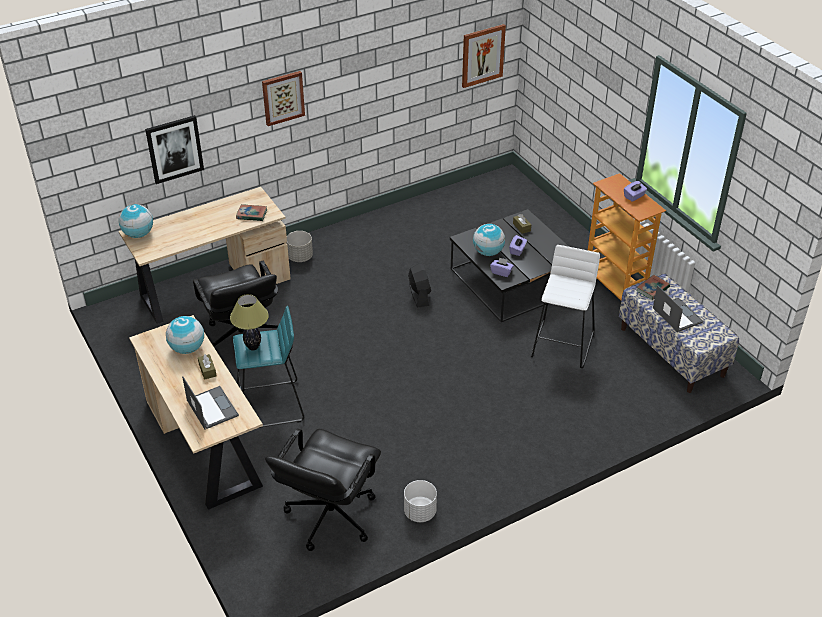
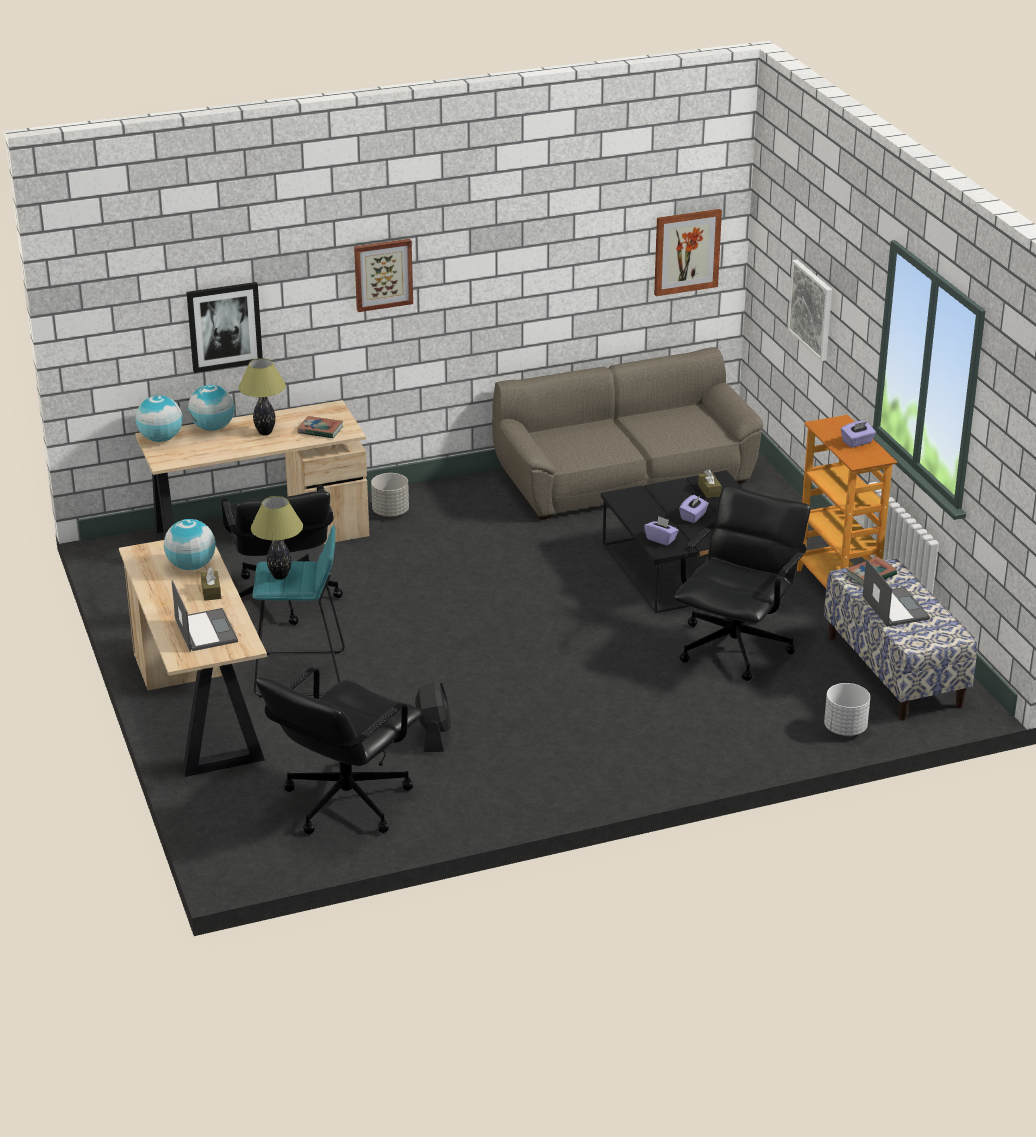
camera: 10 degrees right, 10 degrees down
(212, 220) = (265, 432): none -> table lamp
(419, 295) = (547, 571): black fan -> black fan (433, 735)
(420, 512) = (469, 811): white planter -> white planter (845, 729)
(451, 212) = (625, 478): none -> sofa
(488, 252) = (650, 515): globe -> globe (213, 428)
(563, 345) = (736, 647): white stool -> black office chair
(579, 95) = (811, 309): none -> picture

